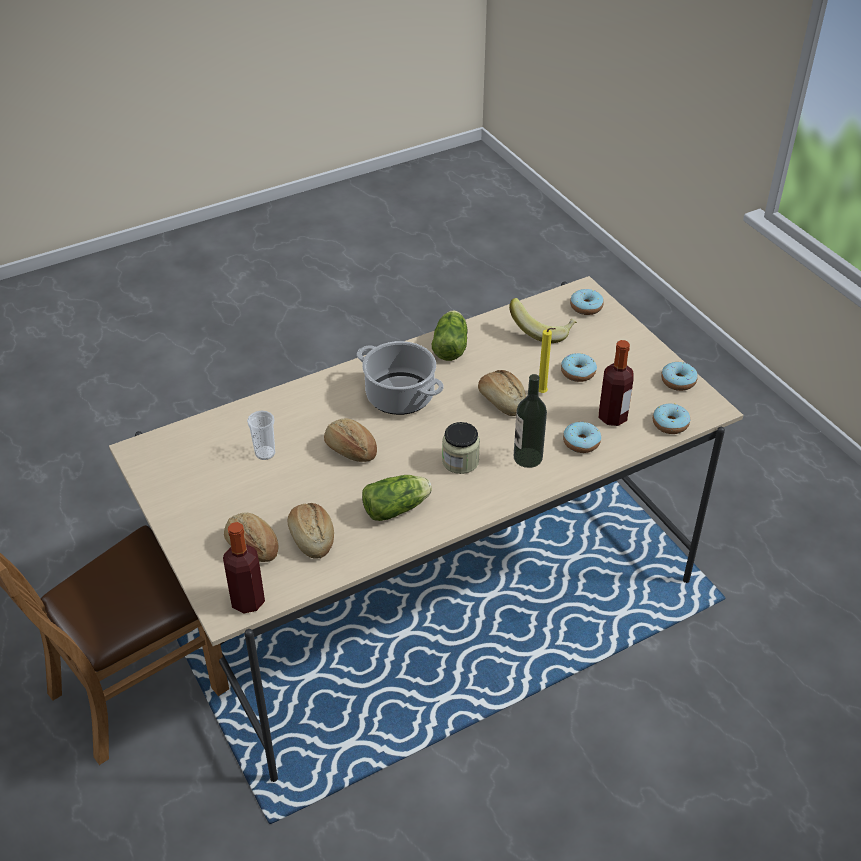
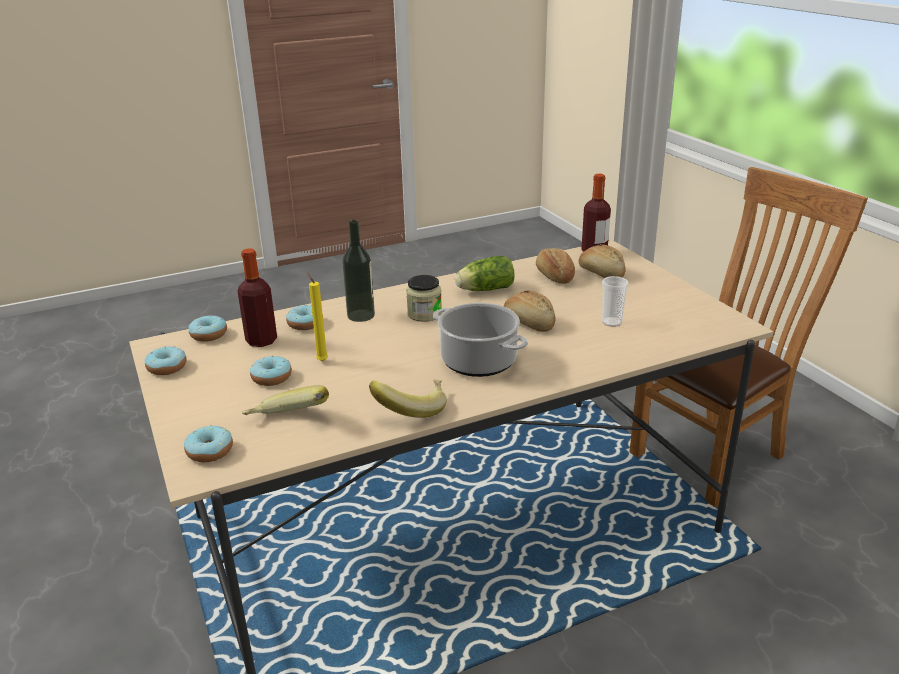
camera: 175 degrees left, 15 degrees down
(451, 345) = (411, 409): lettuce -> banana
(502, 401) = (369, 355): bread -> none

